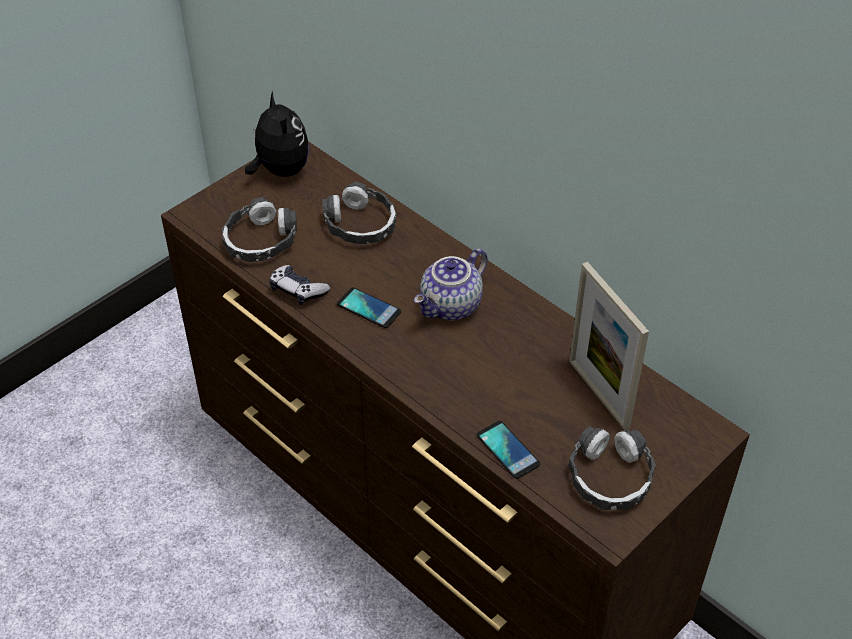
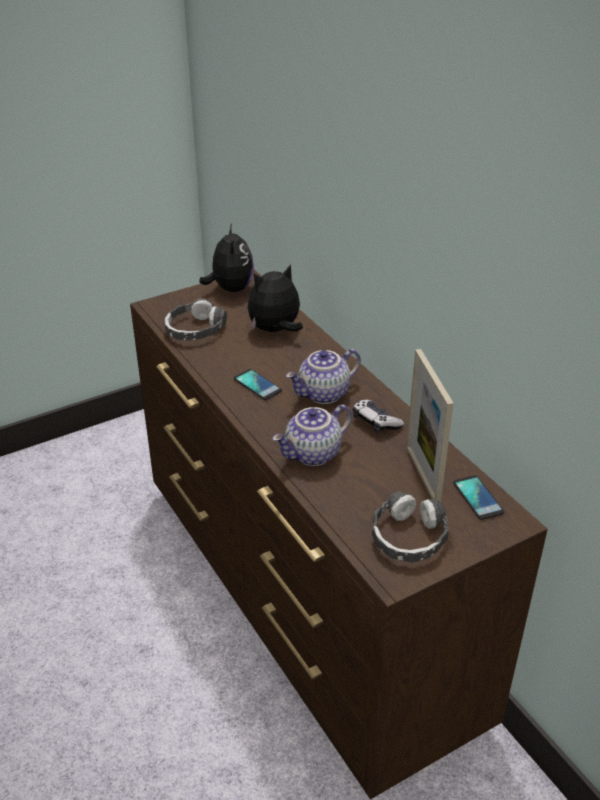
camera: 15 degrees right, 10 degrees down
(298, 290) = (208, 365): game controller -> game controller (375, 422)
(360, 224) = (275, 330): headphones -> plush toy
(469, 392) = (313, 455): none -> teapot
(508, 450) = (328, 501): phone -> phone (478, 498)

